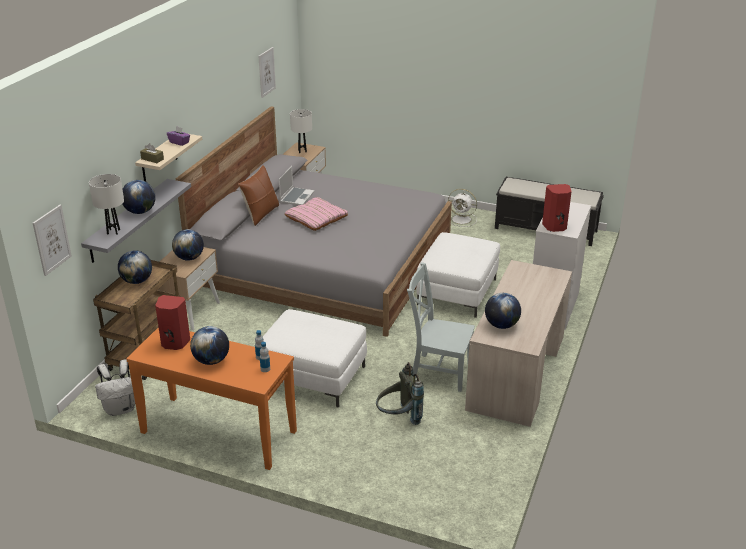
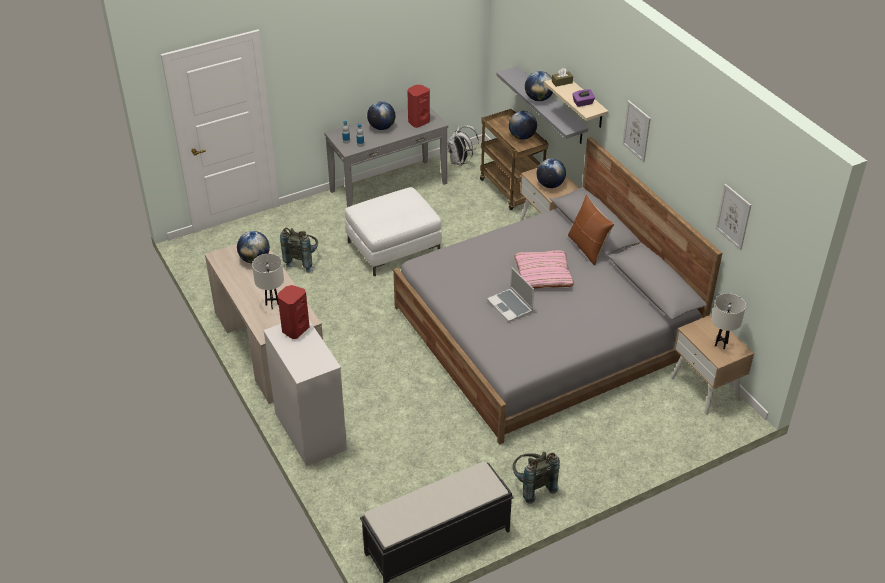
camera: 130 degrees right, 10 degrees up
(52, 240) = (502, 35): picture -> picture (636, 131)
(113, 232) = (518, 80): white table lamp -> white table lamp (272, 304)
(218, 432) = (388, 187): orange console table -> grey console table
(296, 197) = (602, 284): laptop -> laptop (510, 306)
(438, 371) = (322, 307): grey chair -> none
(457, 292) = (406, 386): white ottoman -> none
(462, 219) = (532, 486): white fan -> grey backpack

